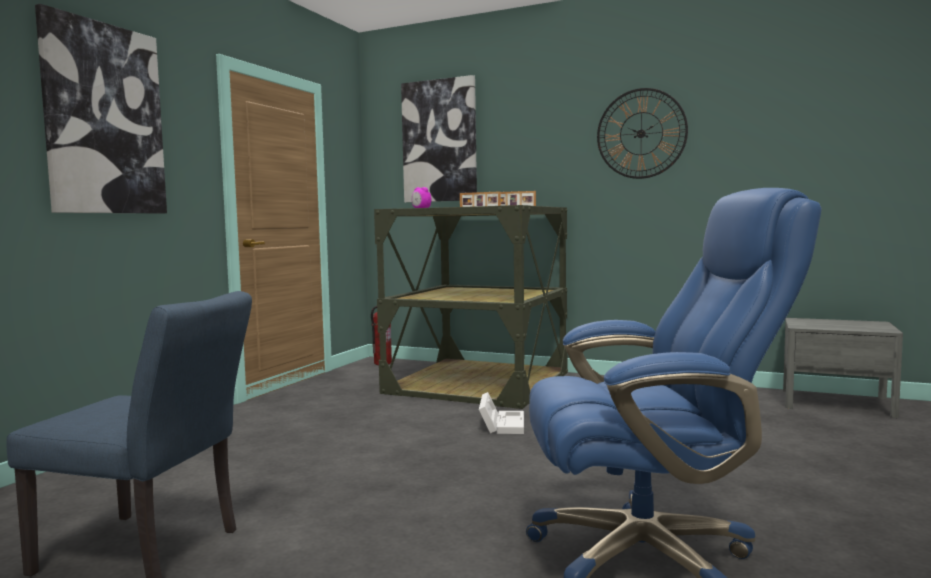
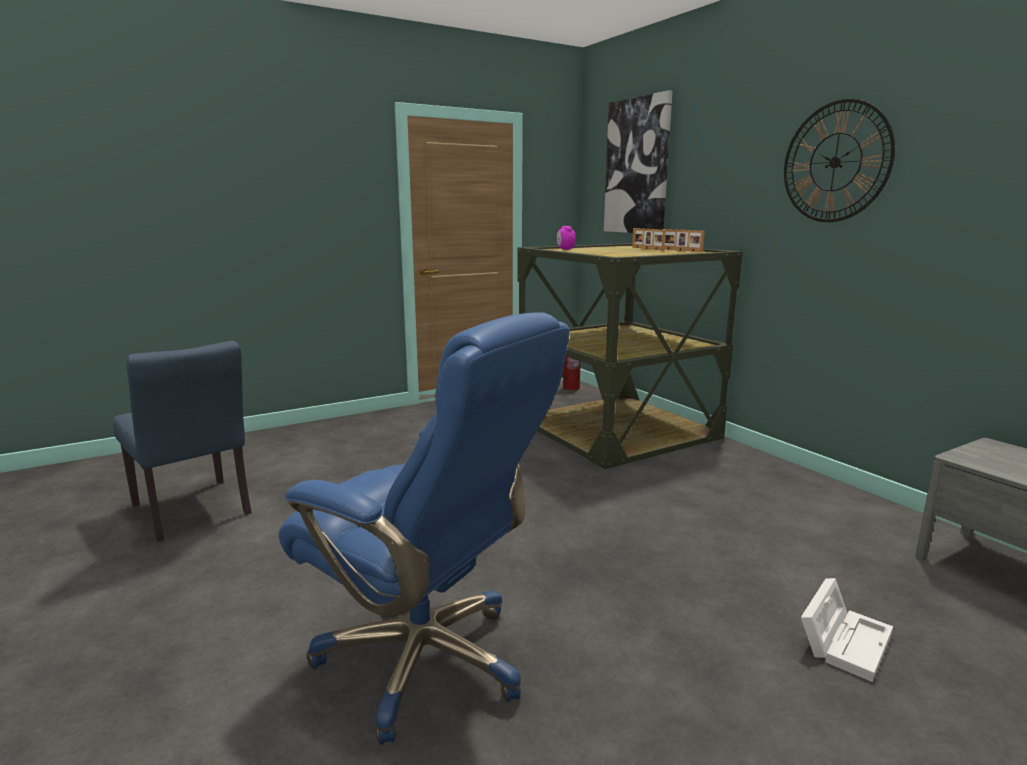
camera: 35 degrees right, 10 degrees up
(104, 119) = (280, 176): picture -> none
(501, 424) = (558, 480): white storage box -> white storage box (844, 640)

